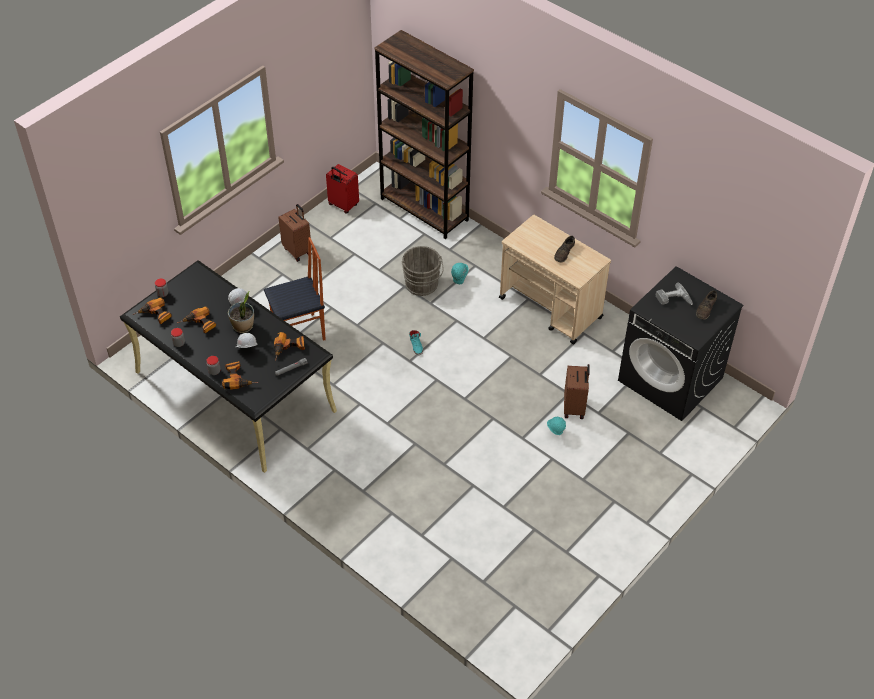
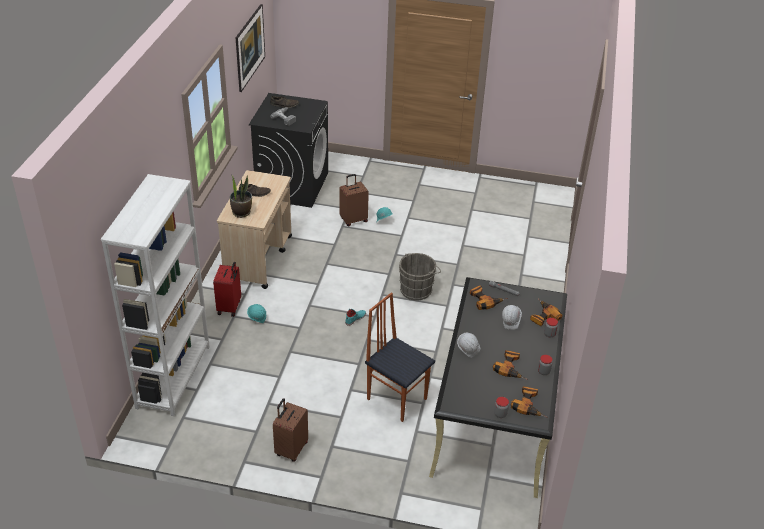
camera: 120 degrees left, 10 degrees down
(243, 326) = (487, 338): potted plant -> potted plant (241, 212)
(343, 205) = (200, 442): red suitcase -> red suitcase (230, 307)
(422, 286) = (282, 340): grey bucket -> grey bucket (417, 289)
(424, 209) = (173, 376): brown bookcase -> white bookcase
(719, 232) = (250, 60): none -> picture

